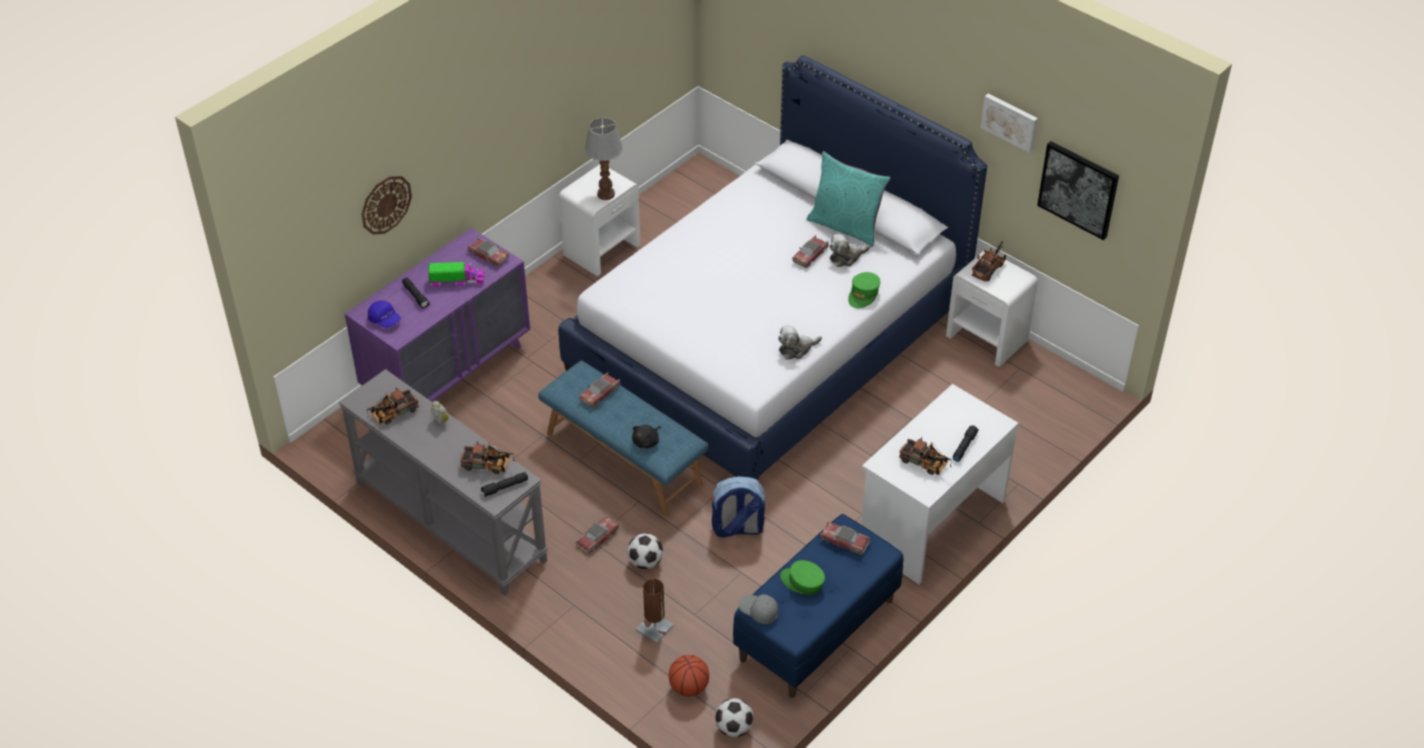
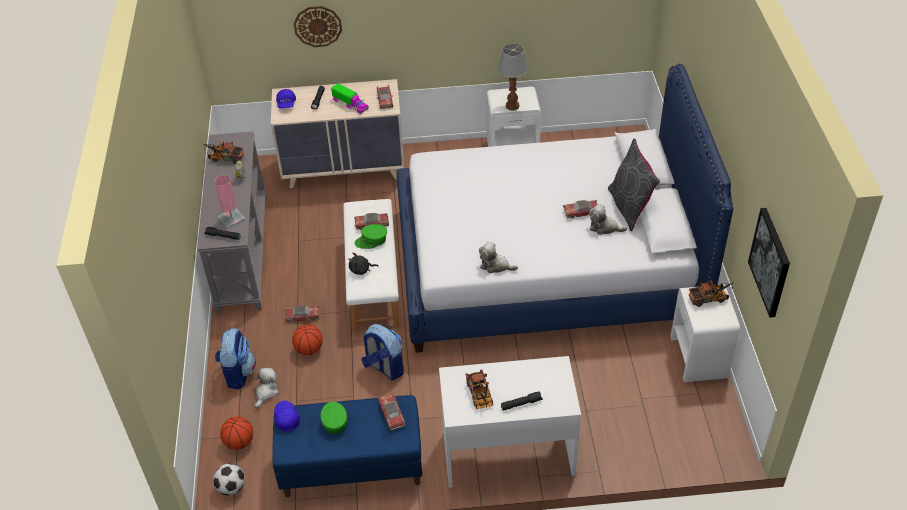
camera: 45 degrees right, 0 degrees up
(448, 370) = (344, 168): purple dresser -> beige dresser
(489, 465) = (231, 218): toy truck -> pink table lamp
(603, 632) = (238, 373): none -> backpack
(625, 458) = (374, 280): blue bench -> white bench
(645, 562) = (309, 349): football -> basketball
(654, 628) = (266, 392): brown table lamp -> plush toy
(758, 611) = (286, 418): grey cap -> blue cap
(845, 226) = (629, 207): turquoise pillow -> grey pillow
(863, 295) = (584, 258): green cap -> green cap (371, 240)
(1010, 121) = (752, 177): picture -> none

